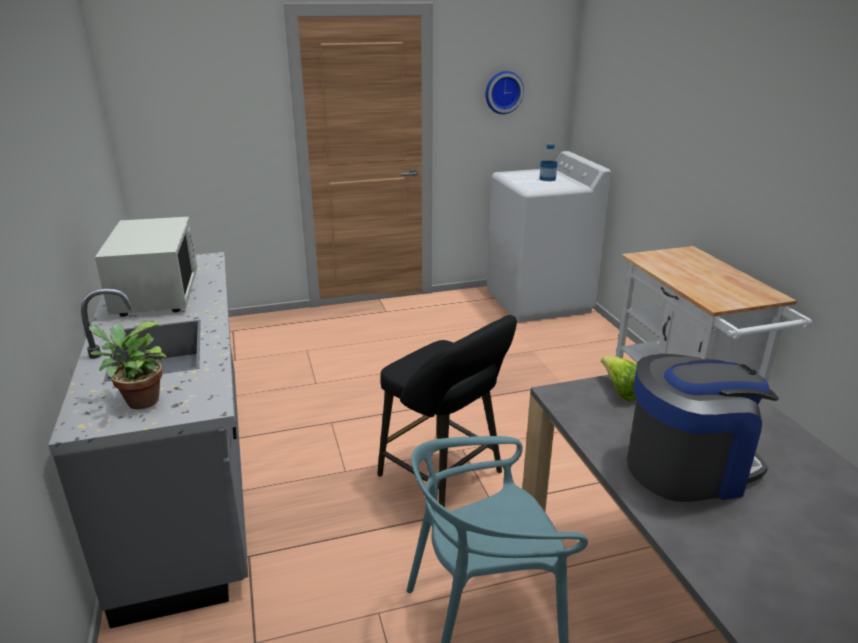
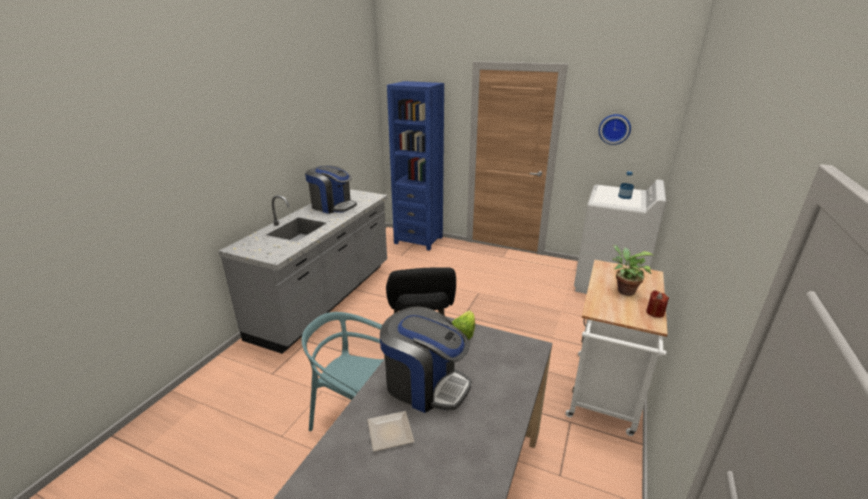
camera: 40 degrees right, 0 degrees up
(138, 401) = (260, 247): potted plant -> potted plant (623, 290)
(156, 294) = (333, 206): white microwave -> coffee machine
(234, 329) = (418, 240): none -> blue bookcase
(752, 542) = (388, 432): none -> plate
(756, 285) = (655, 313): none -> red candle

